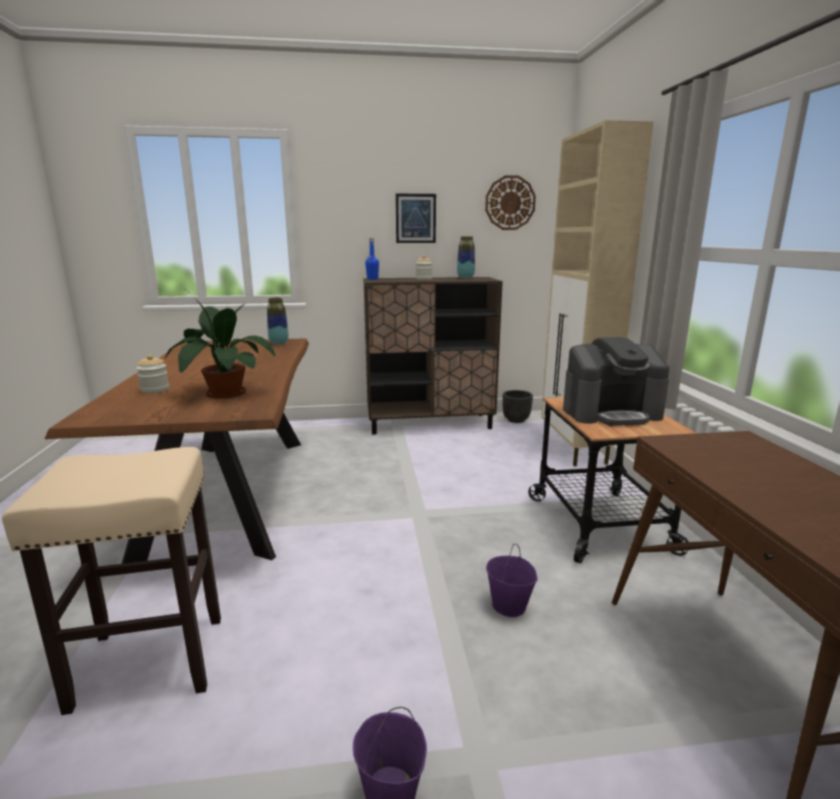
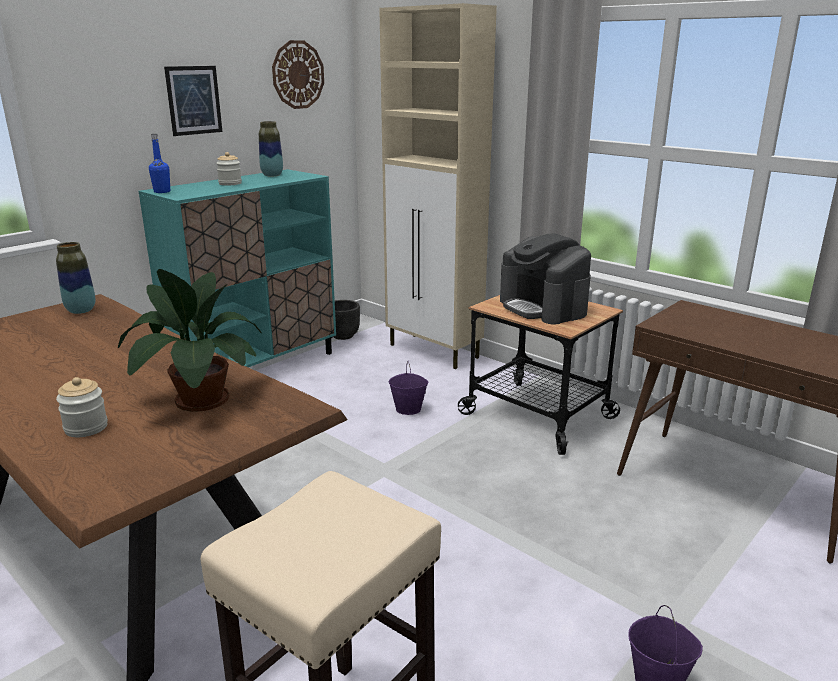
camera: 40 degrees left, 5 degrees up
(430, 424) = (257, 368): brown cabinet -> turquoise cabinet
(509, 606) = (560, 512): purple bucket -> purple bucket (408, 409)
(611, 413) = (543, 307): coffee machine -> coffee machine turned 105 degrees clockwise

